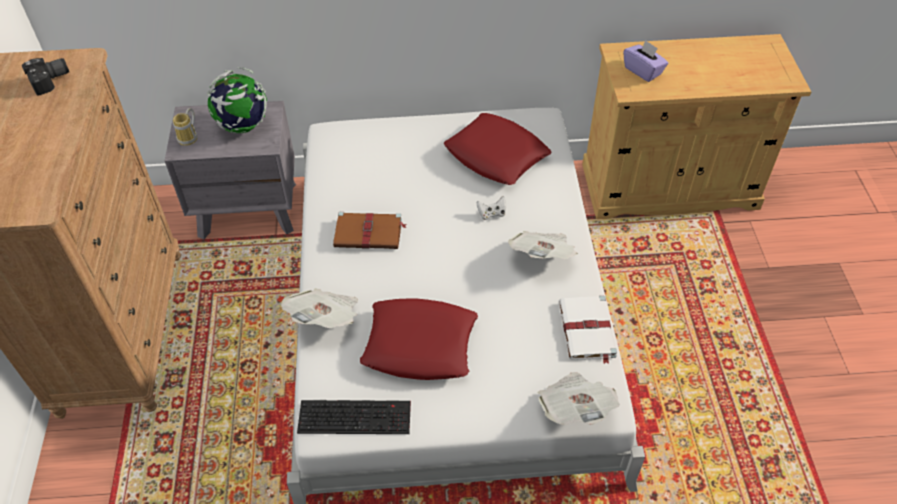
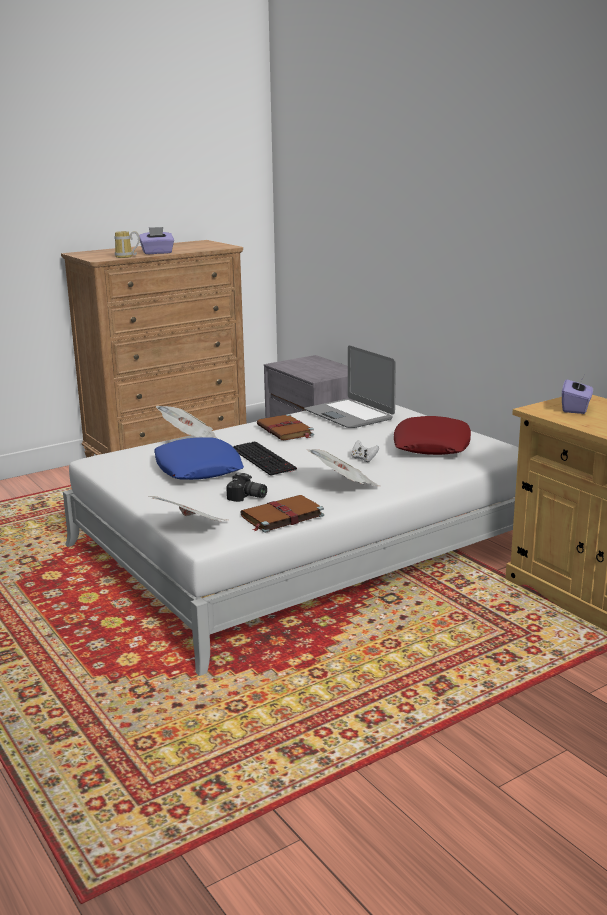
camera: 60 degrees right, 30 degrees down
(51, 81) = (200, 246): camera -> camera (247, 497)
(54, 136) = (157, 253): none -> purple tissue box
(190, 137) = (293, 363): mug -> mug (126, 257)
(243, 126) = (324, 370): globe -> none
(356, 416) = (114, 466): keyboard -> keyboard (264, 459)
(359, 166) = (349, 415): none -> laptop
(420, 344) = (198, 468): red pillow -> blue pillow
(587, 330) = (281, 516): white book -> brown book

